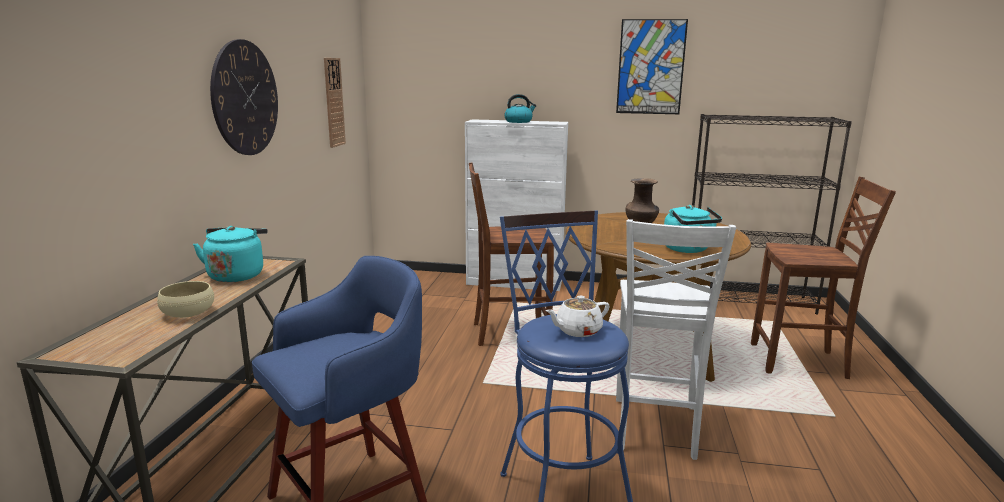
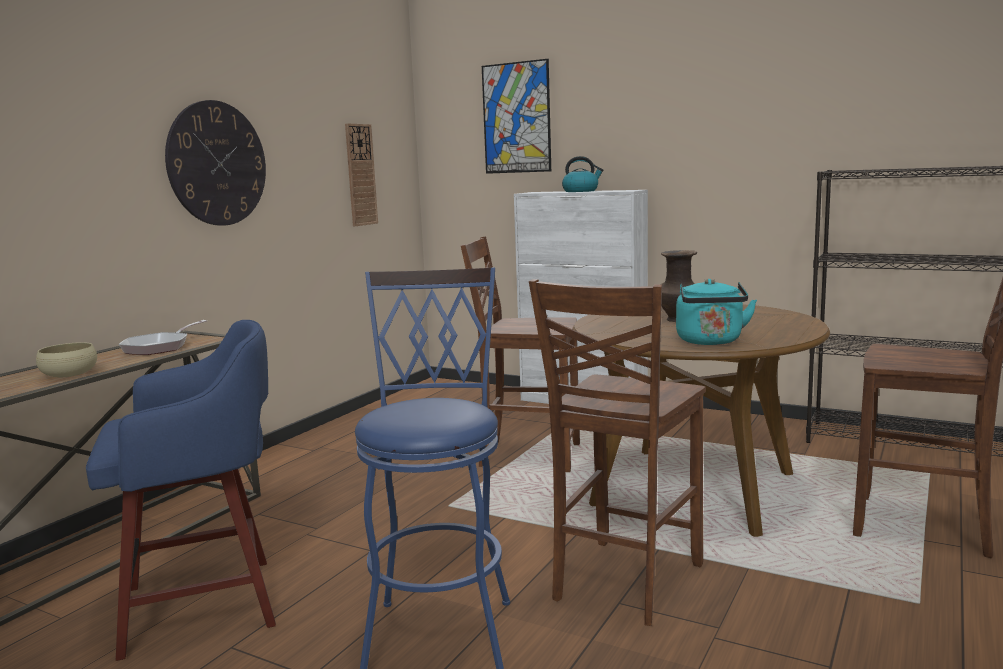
camera: 20 degrees right, 5 degrees down
(237, 275) = (160, 347): turquoise kettle -> frying pan
(577, 331) = (426, 413): white teapot -> none
(650, 67) = (754, 110): picture -> picture (516, 118)
(654, 429) = (623, 582): white chair -> brown chair

